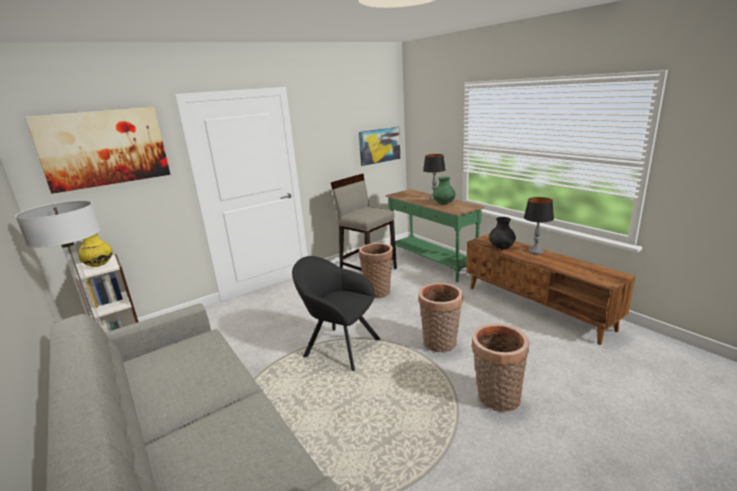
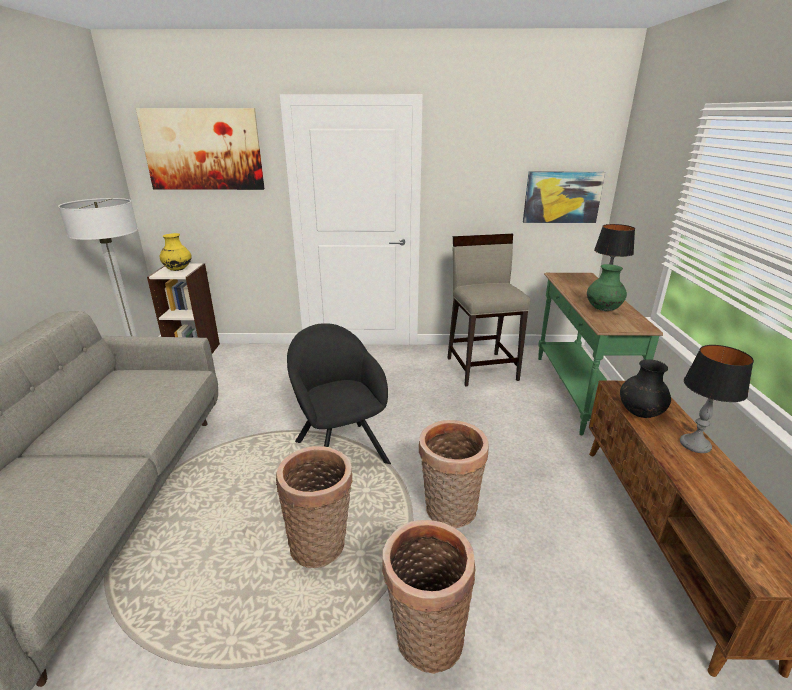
camera: 35 degrees right, 5 degrees up
(378, 291) = (461, 401): basket -> basket (321, 544)

